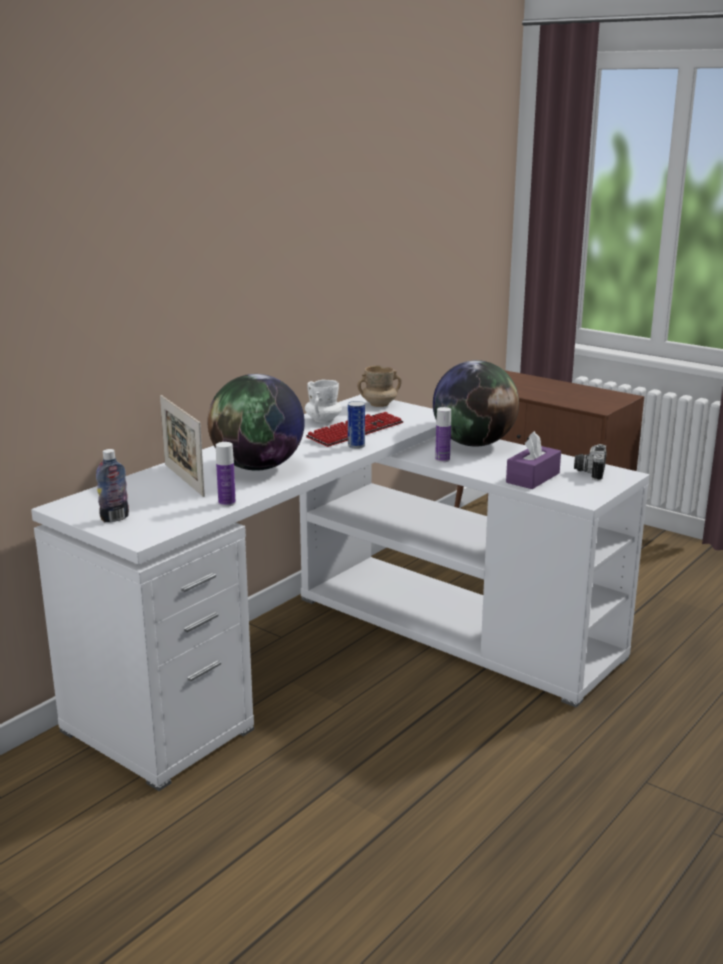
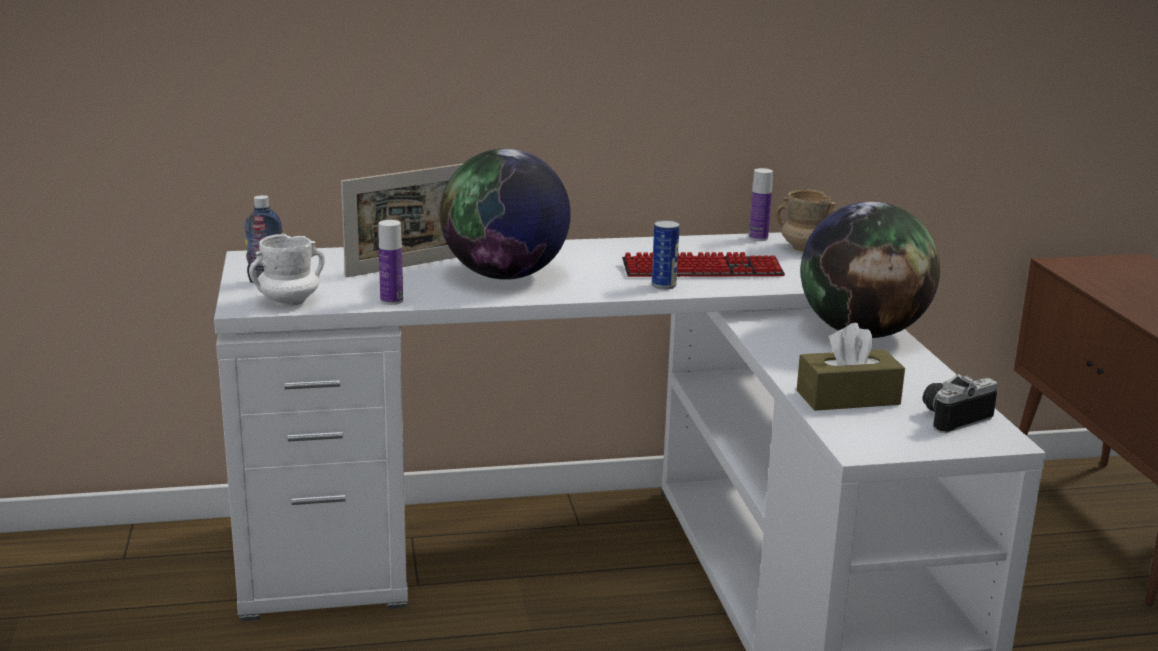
camera: 40 degrees right, 0 degrees up
(184, 480) = (406, 266): picture frame -> picture frame turned 135 degrees counterclockwise
(323, 420) = (694, 247): white mug -> white mug (289, 301)
(442, 459) = (776, 338): bottle -> bottle (758, 238)
(533, 478) = (848, 398): purple tissue box -> brown tissue box

